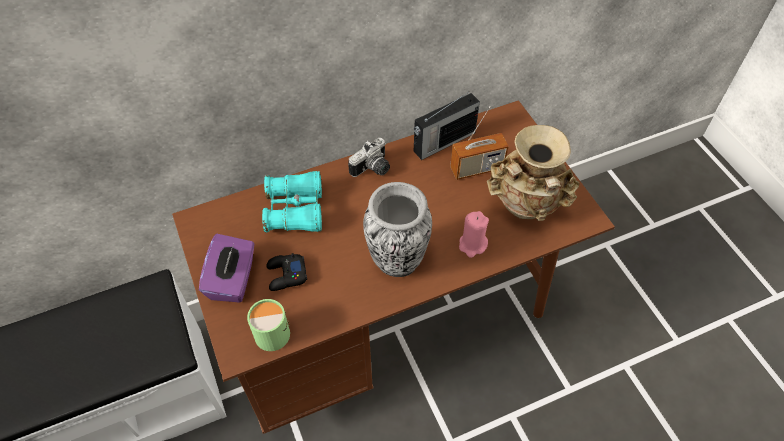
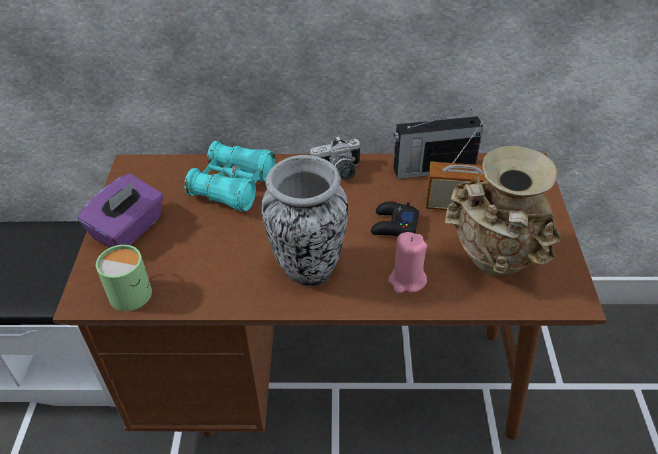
camera: 25 degrees right, 10 degrees down
(286, 275) = (183, 243): black game controller -> black game controller (393, 225)

